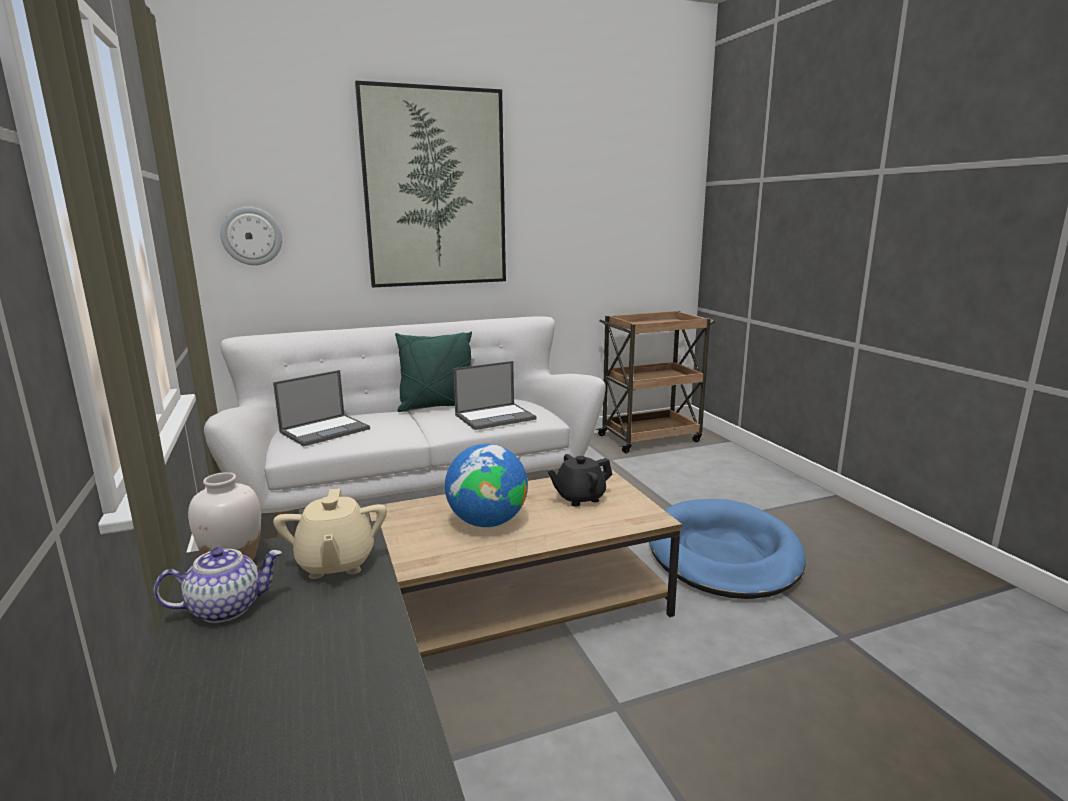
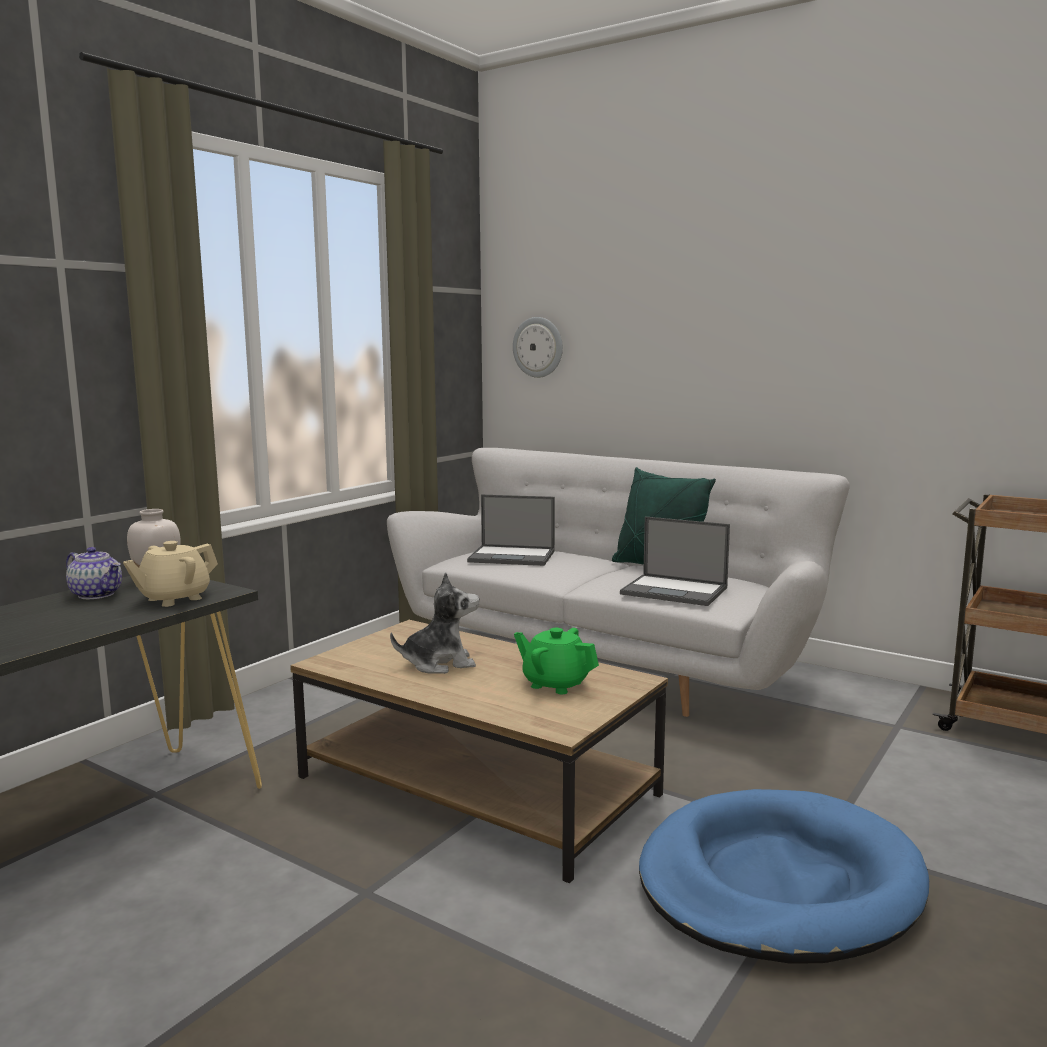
camera: 55 degrees right, 5 degrees down
(435, 189) = (729, 291): picture -> none
(487, 522) = (439, 664): globe -> plush toy
(579, 498) = (555, 684): black teapot -> green teapot

